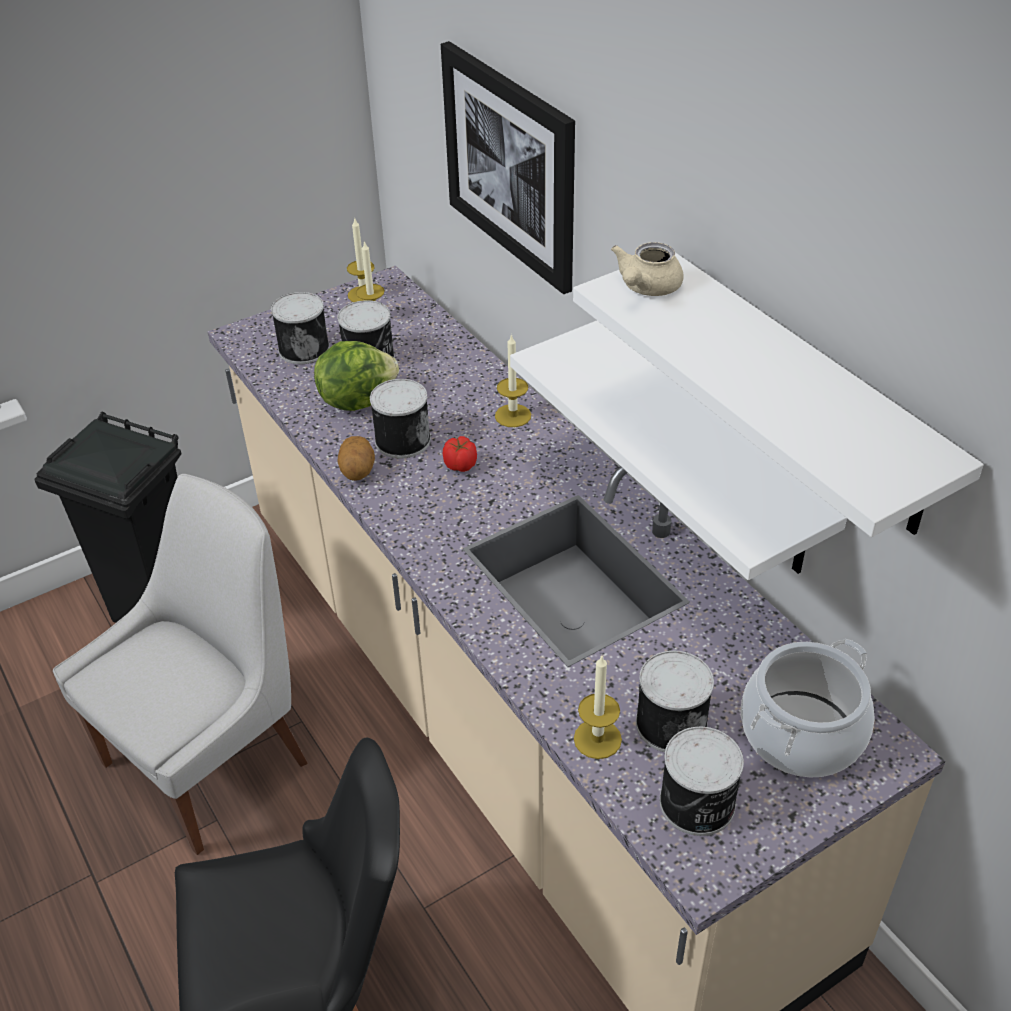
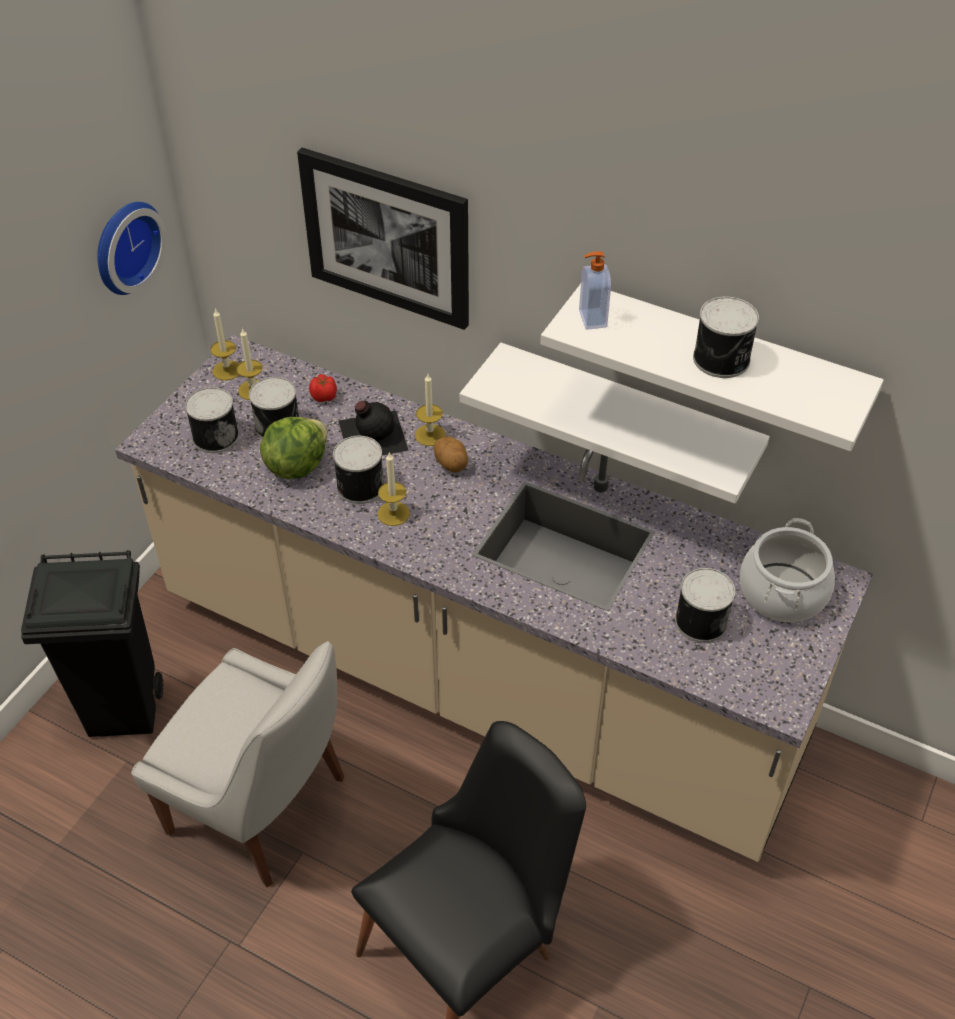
camera: 30 degrees left, 5 degrees up
(212, 758) = (263, 808): white chair -> white chair turned 105 degrees clockwise
(282, 125) = (124, 246): none -> wall clock
(358, 471) = (345, 525): potato -> potato (451, 464)
(453, 396) = (371, 434): none -> black bottle
(461, 465) = (421, 490): tomato -> tomato (324, 397)
(597, 739) = (662, 652): candle -> candle (393, 513)
(646, 288) = (591, 319): beige teapot -> soap dispenser
(698, 805) = (752, 666): can -> can (722, 360)

